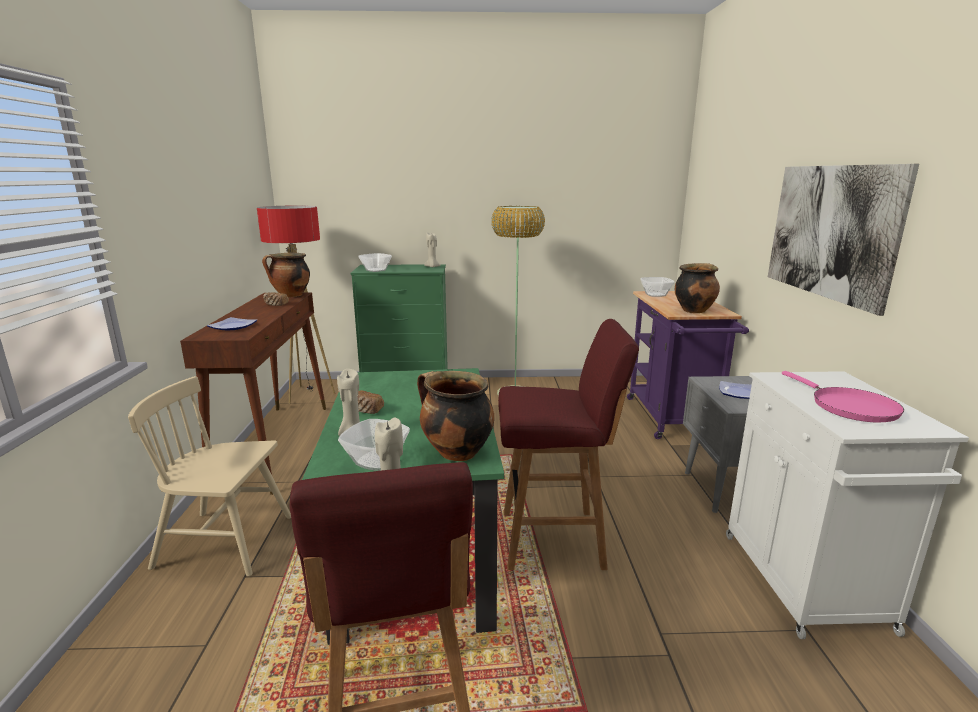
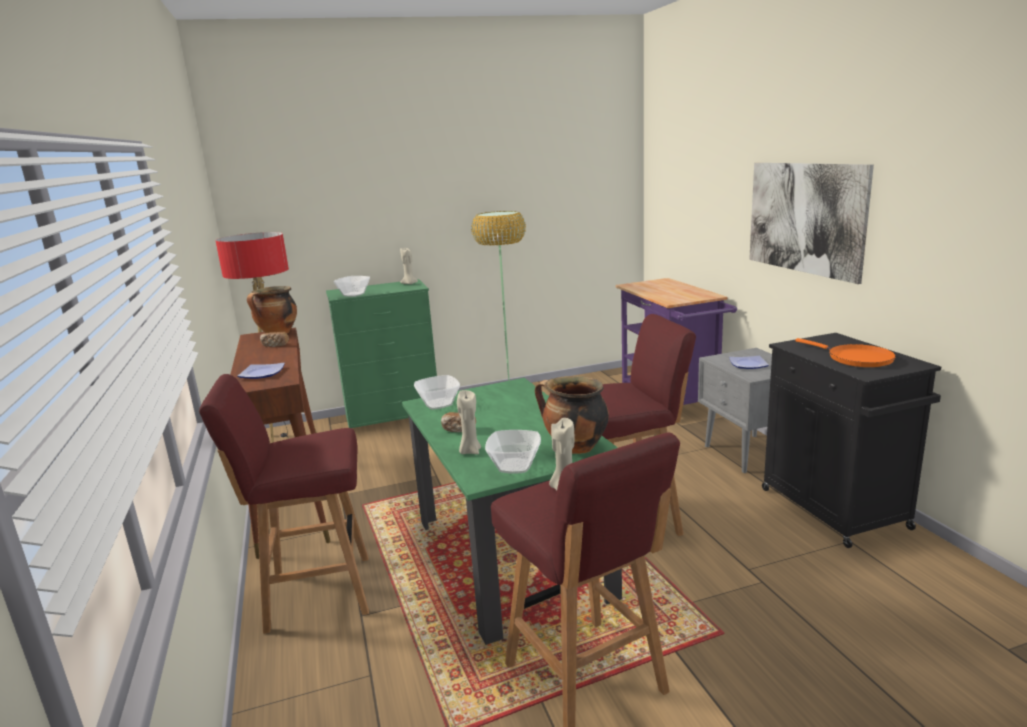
camera: 15 degrees left, 0 degrees up
(225, 542) = (315, 593): beige chair -> red stool
(655, 295) = (638, 286): bowl -> bowl (438, 404)
(694, 310) = (684, 297): cooking pot -> none
(805, 583) = (835, 510): white cabinet -> black cabinet
(849, 407) = (855, 358): pink frying pan -> orange frying pan

